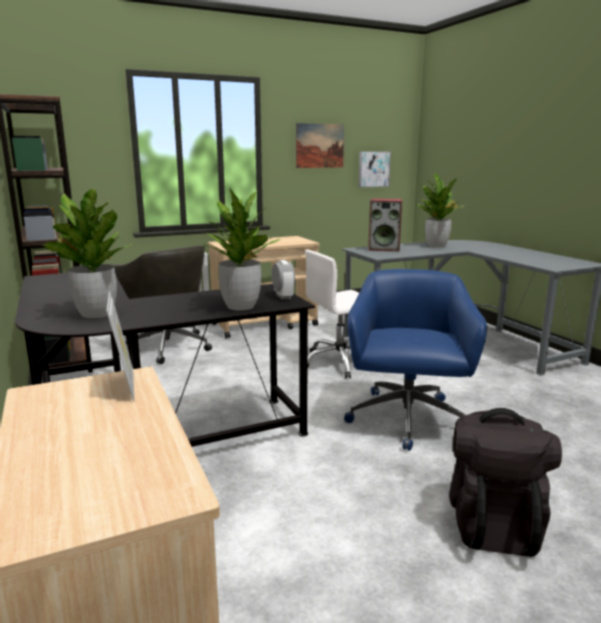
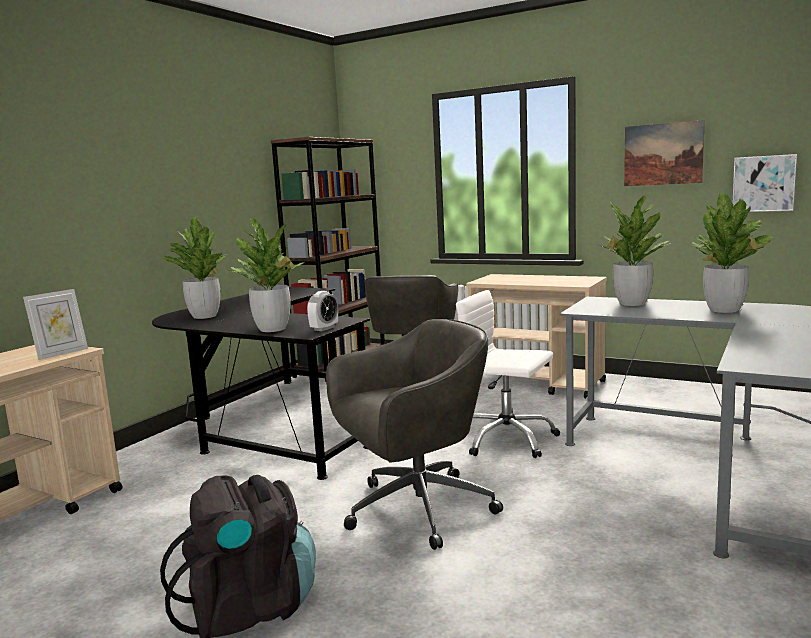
camera: 55 degrees right, 5 degrees down
(384, 249) = (631, 303): speaker -> potted plant
(406, 420) = (415, 510): blue office chair -> grey office chair

